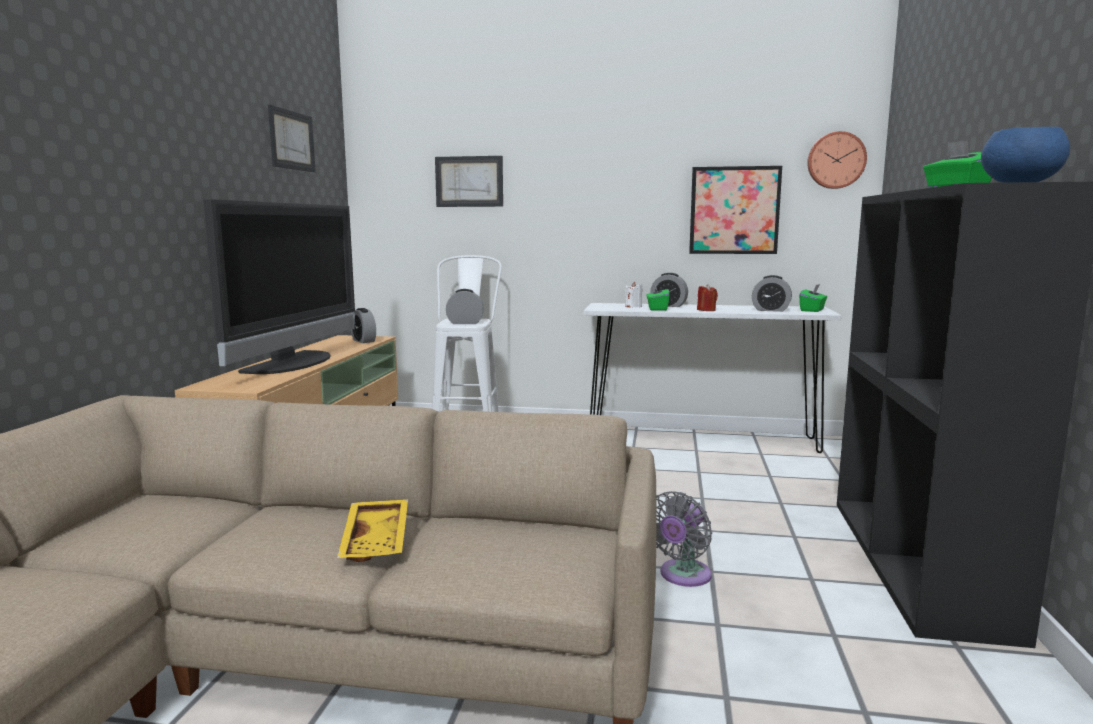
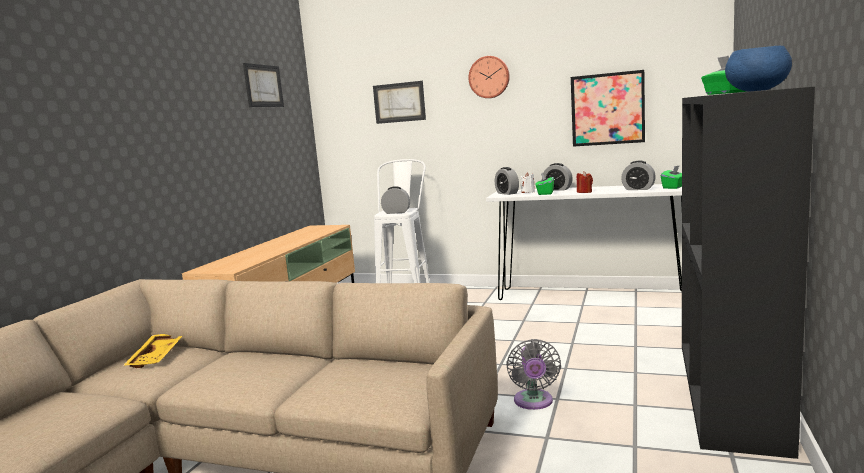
camera: 10 degrees right, 0 degrees up
(294, 363) = (268, 249): television -> none
(363, 341) = (325, 229): alarm clock -> alarm clock (507, 193)
(378, 541) = (288, 375): yellow tray -> yellow tray (158, 356)
(682, 576) = (533, 402): grey fan -> grey fan turned 45 degrees counterclockwise
(836, 160) = (690, 61): wall clock -> wall clock (489, 77)

